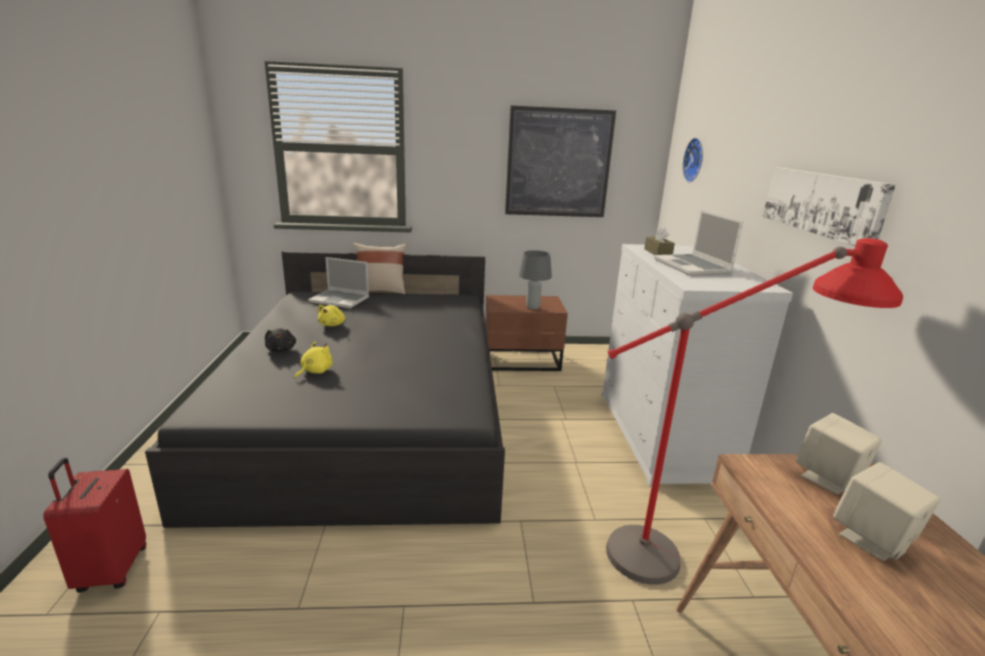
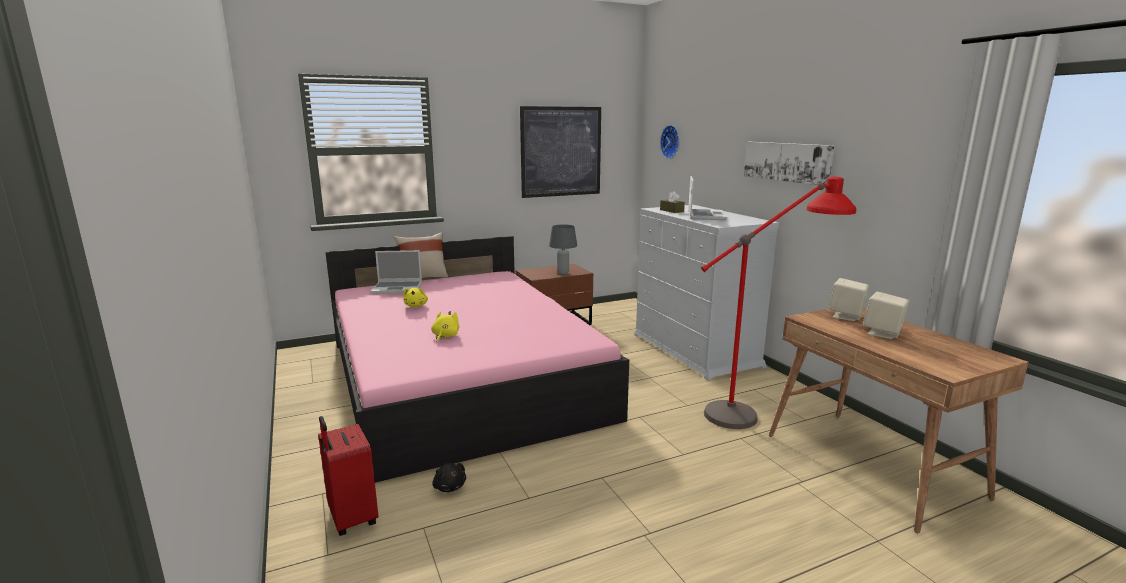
camera: 20 degrees left, 5 degrees down
(281, 349) = (394, 328): black plush toy -> black plush toy (449, 486)
(369, 412) = (461, 379): black bed -> pink bed
(693, 267) = (705, 216): laptop -> laptop turned 135 degrees counterclockwise

